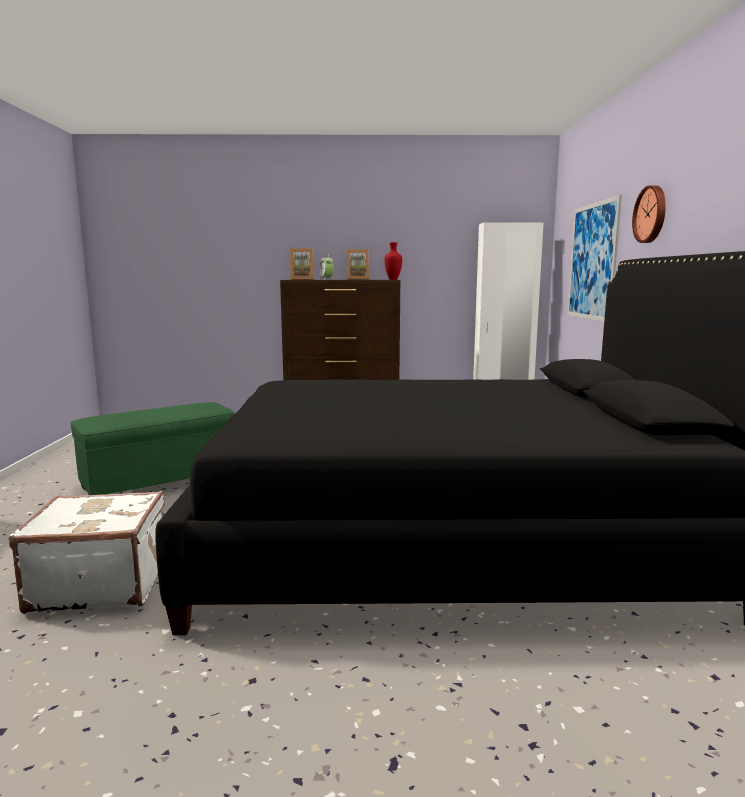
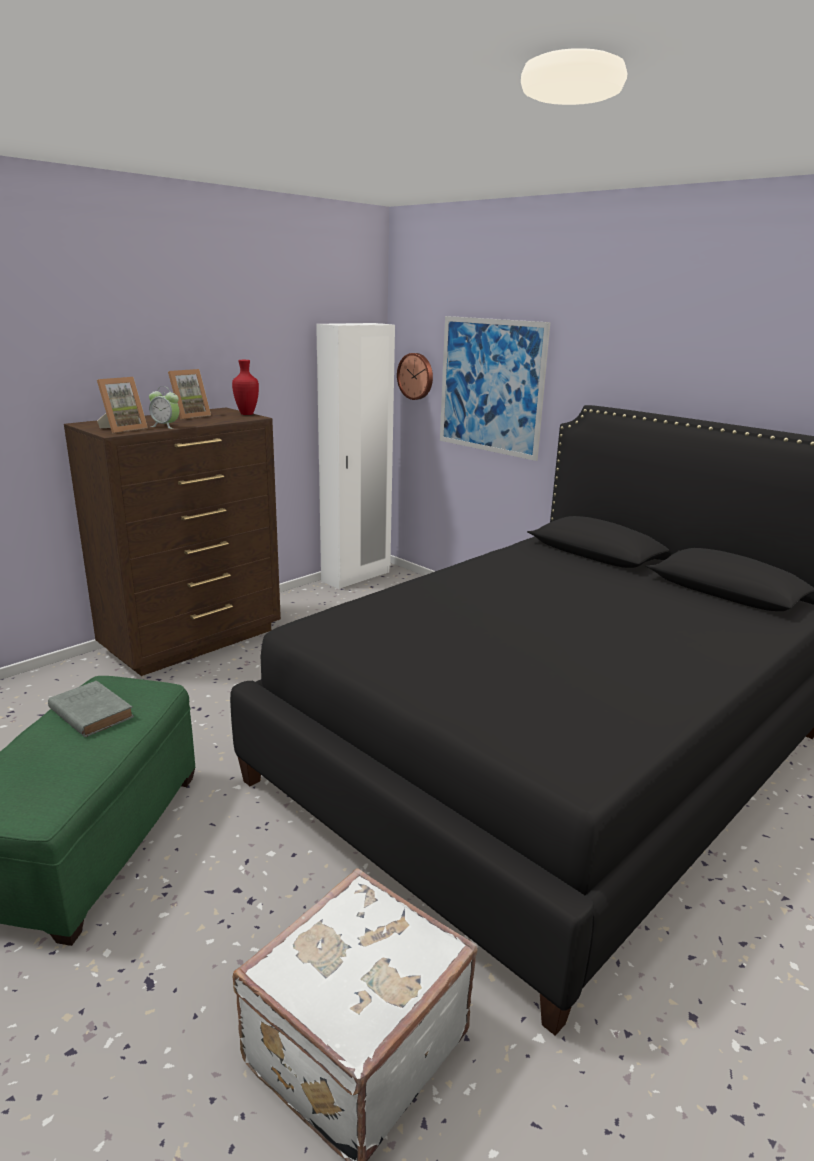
camera: 45 degrees left, 10 degrees up
(179, 408) = (90, 712): none -> grey book
(651, 214) = (612, 358): wall clock -> wall clock (416, 376)

